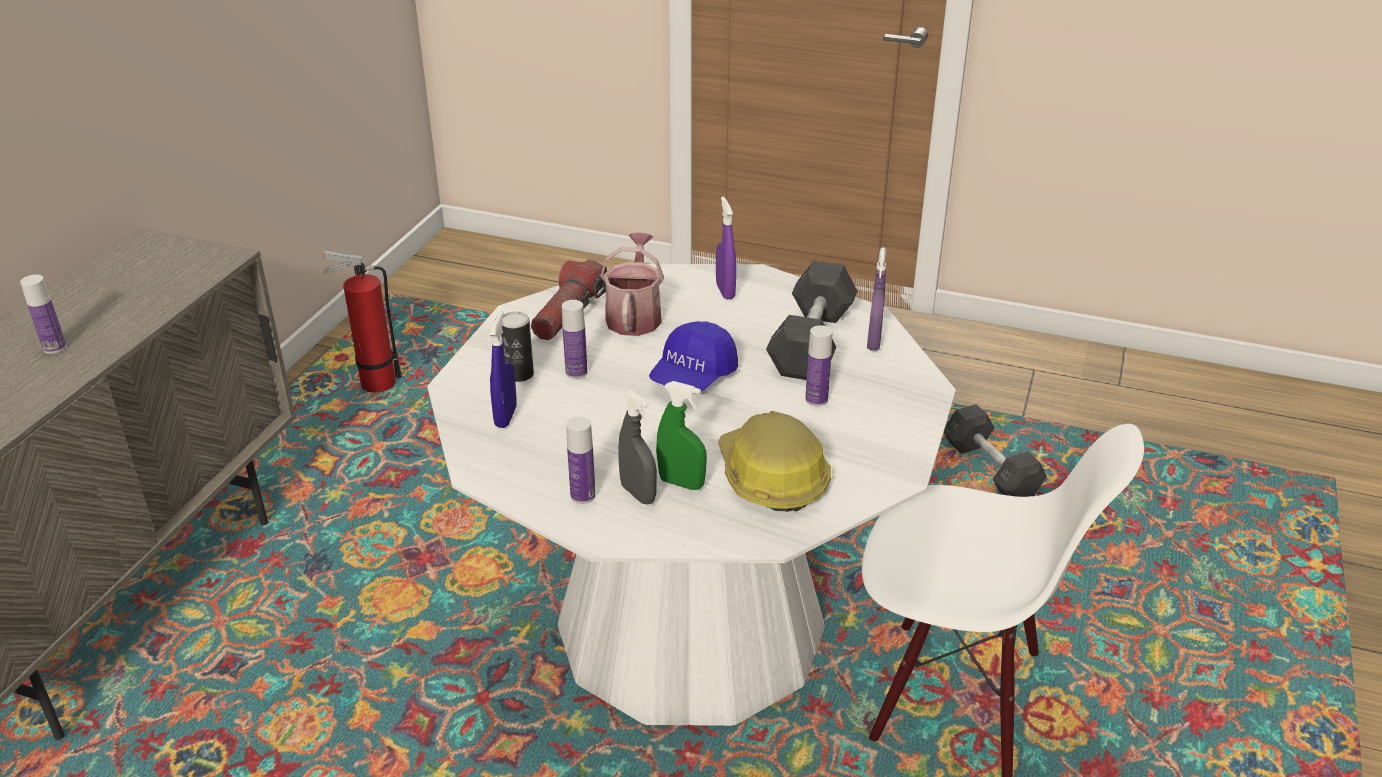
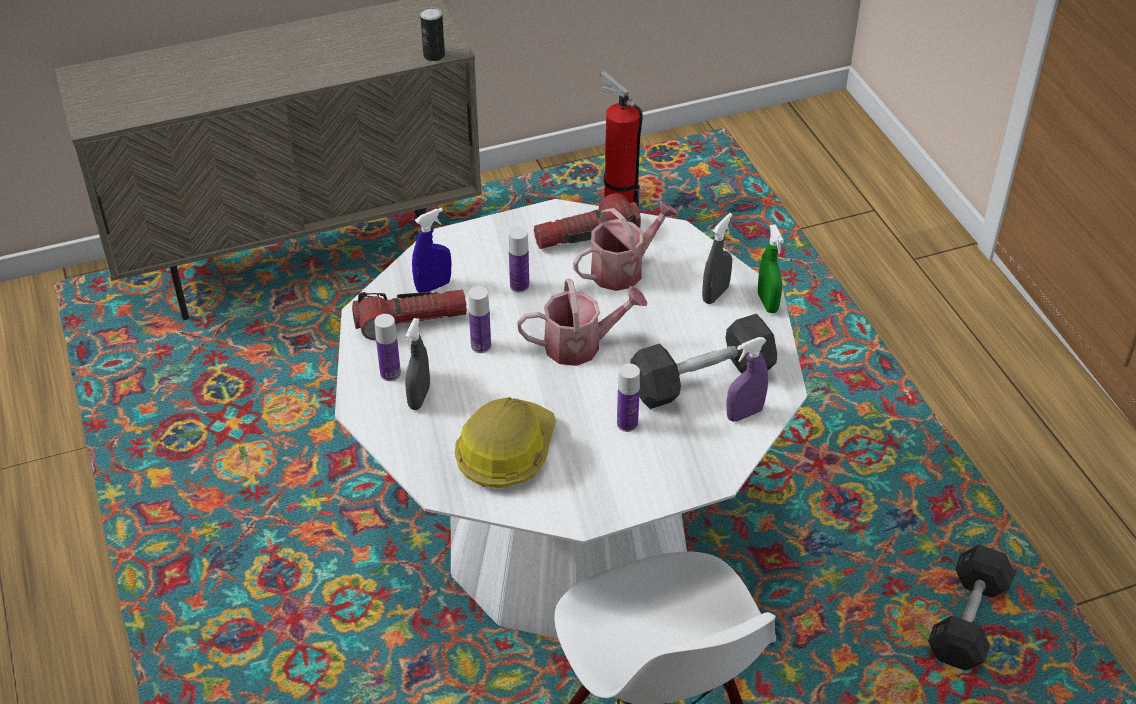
camera: 50 degrees right, 10 degrees up
(54, 347) = (281, 62): bottle -> bottle (481, 346)
(519, 374) = (486, 261): can -> can (434, 55)
(531, 451) = (410, 321): none -> flashlight
(681, 483) = (452, 411): green spray bottle -> green spray bottle (767, 303)
(693, 377) = (581, 345): blue cap -> watering can
(725, 291) = (715, 294): purple spray bottle -> grey spray bottle

